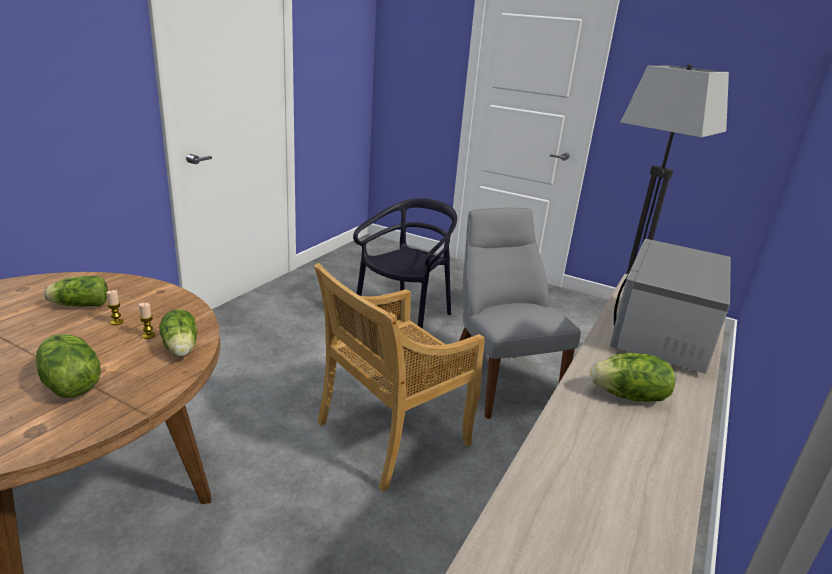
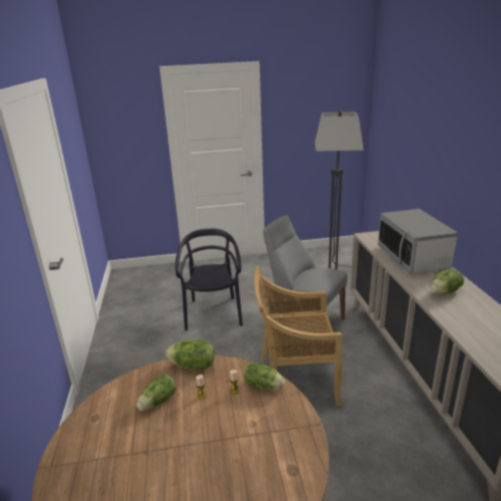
camera: 35 degrees left, 0 degrees up
(69, 385) = (257, 440): lettuce -> lettuce (192, 366)
(391, 435) = (295, 381): beige chair -> beige chair turned 75 degrees clockwise

